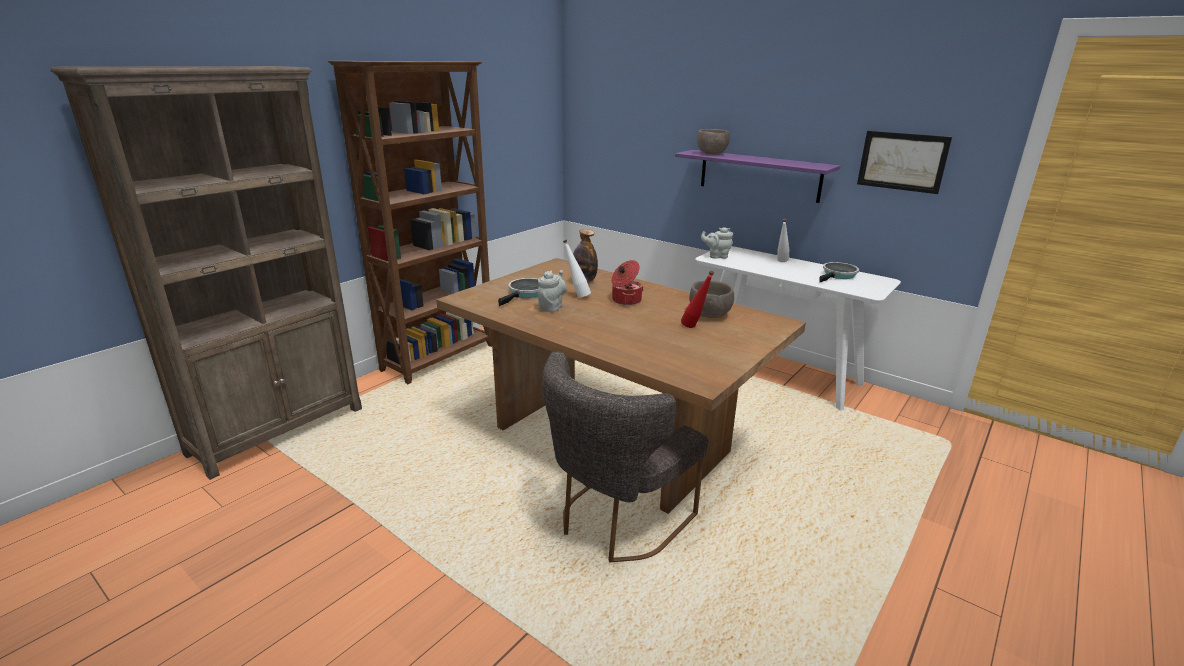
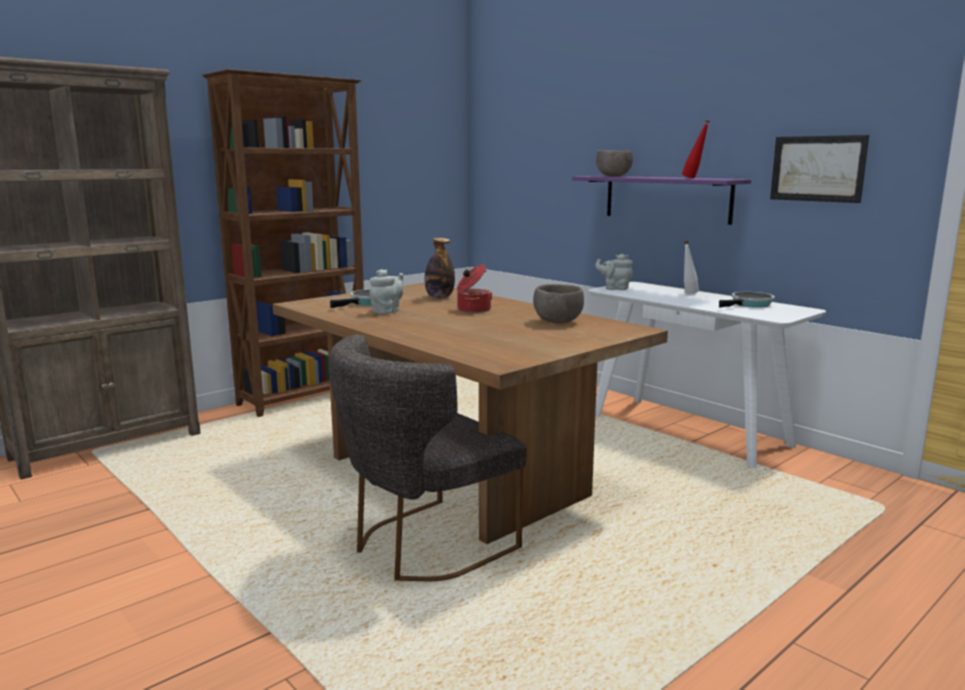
camera: 10 degrees right, 10 degrees down
(576, 296) = (422, 305): white bottle -> none
(694, 328) = (531, 329): red bottle -> red bottle (694, 178)

